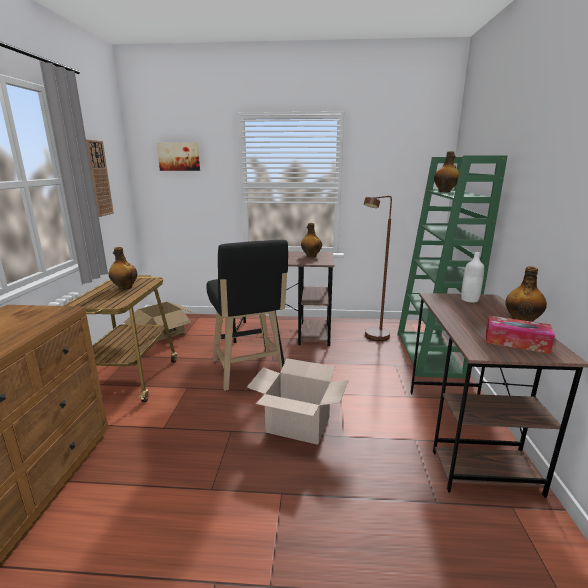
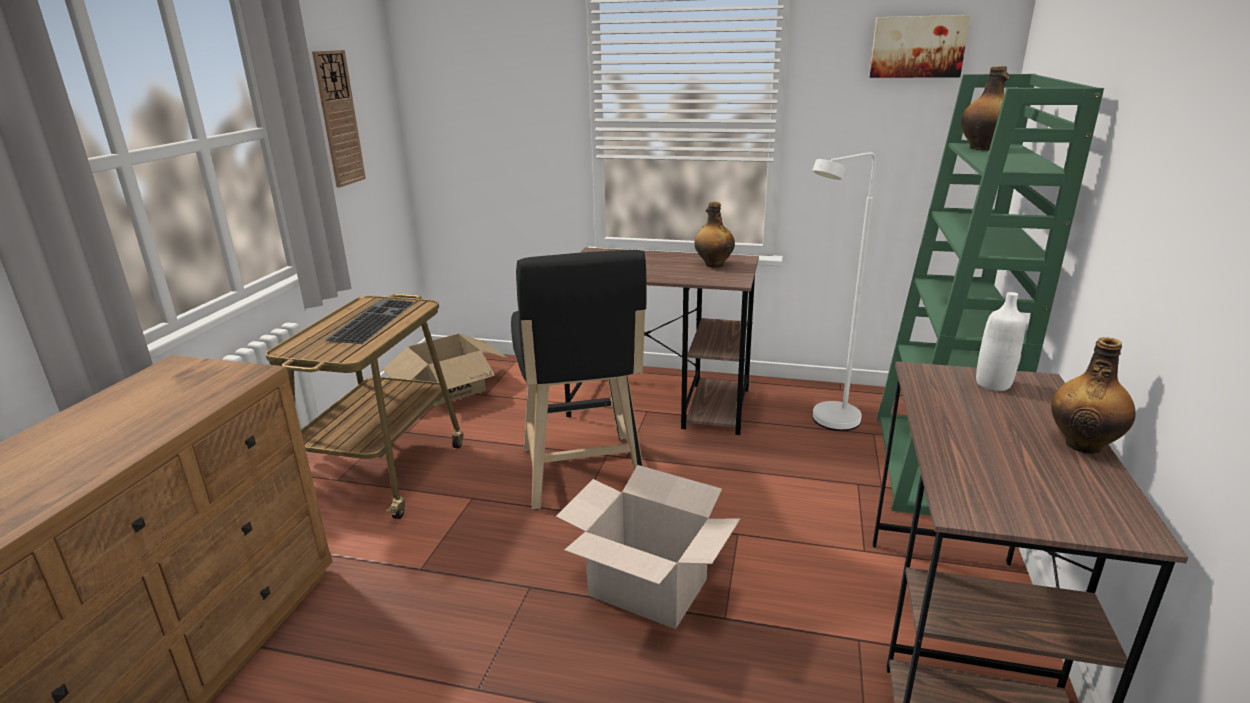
camera: 10 degrees right, 5 degrees up
(125, 288) = (371, 320): bottle -> keyboard
(179, 156) = (481, 71): picture -> picture (917, 47)
(373, 338) = (828, 423): brown floor lamp -> white floor lamp
(516, 342) = (1050, 492): tissue box -> none

